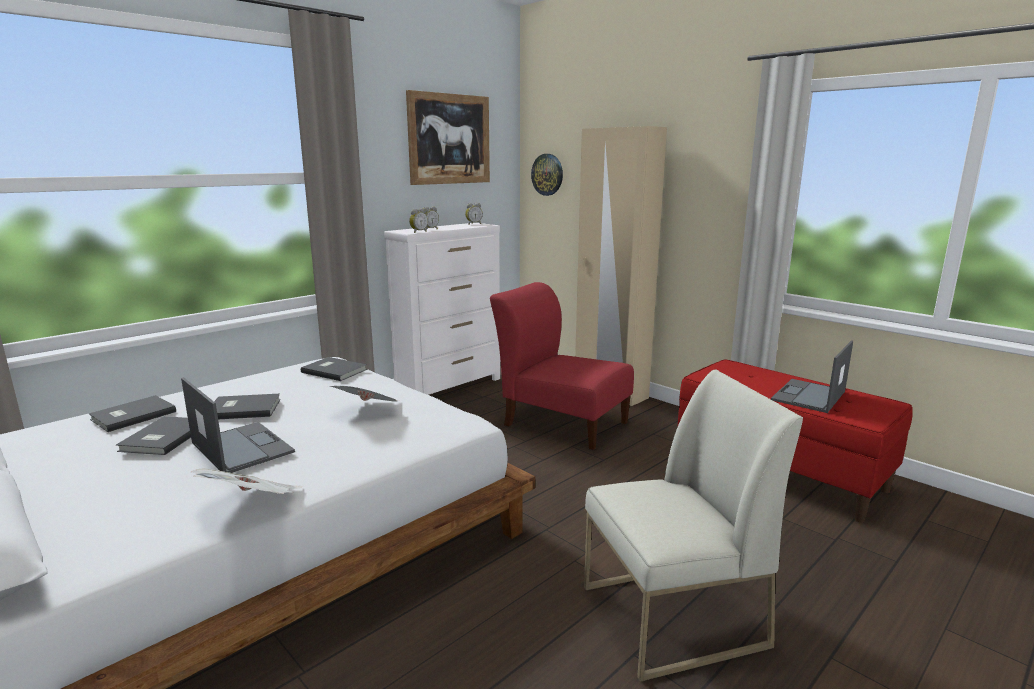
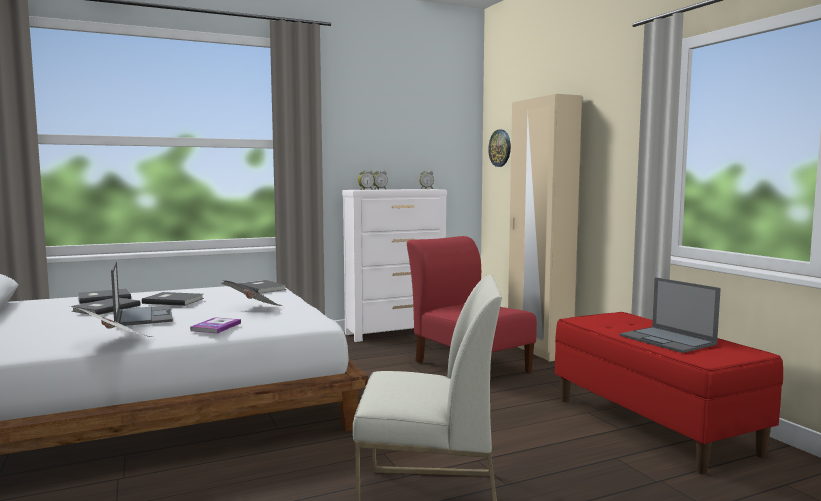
camera: 20 degrees right, 10 degrees down
(363, 454) = (215, 327): none -> book
(449, 139) = (410, 118): picture -> none
(808, 396) = (668, 340): laptop -> laptop turned 90 degrees counterclockwise

